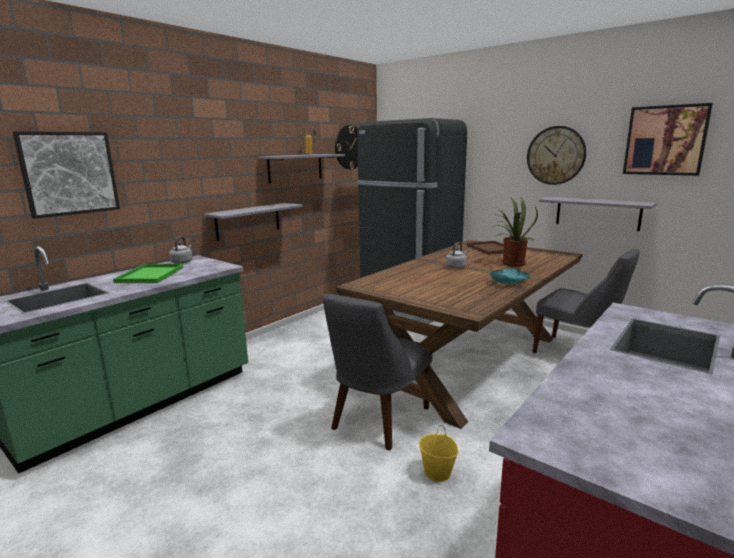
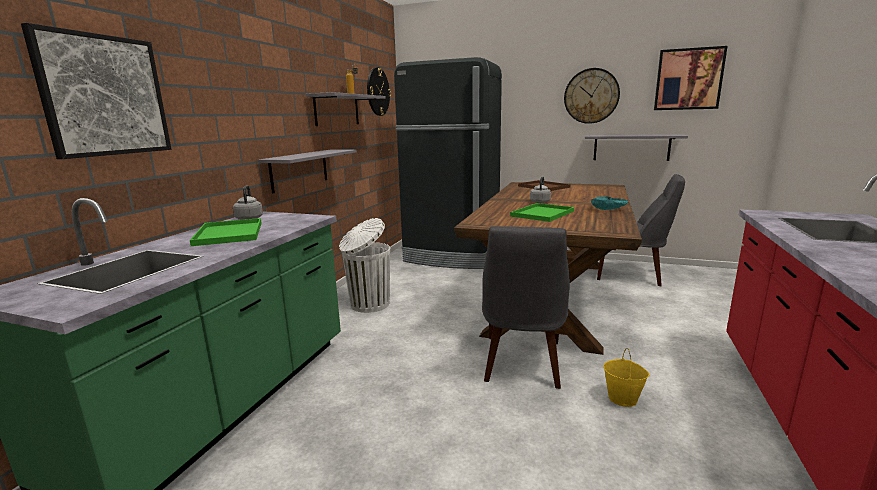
camera: 20 degrees left, 0 degrees up
(298, 342) = (368, 304): none -> white trash can
(435, 280) = (542, 213): none -> green tray
(510, 264) = (582, 196): potted plant -> none

